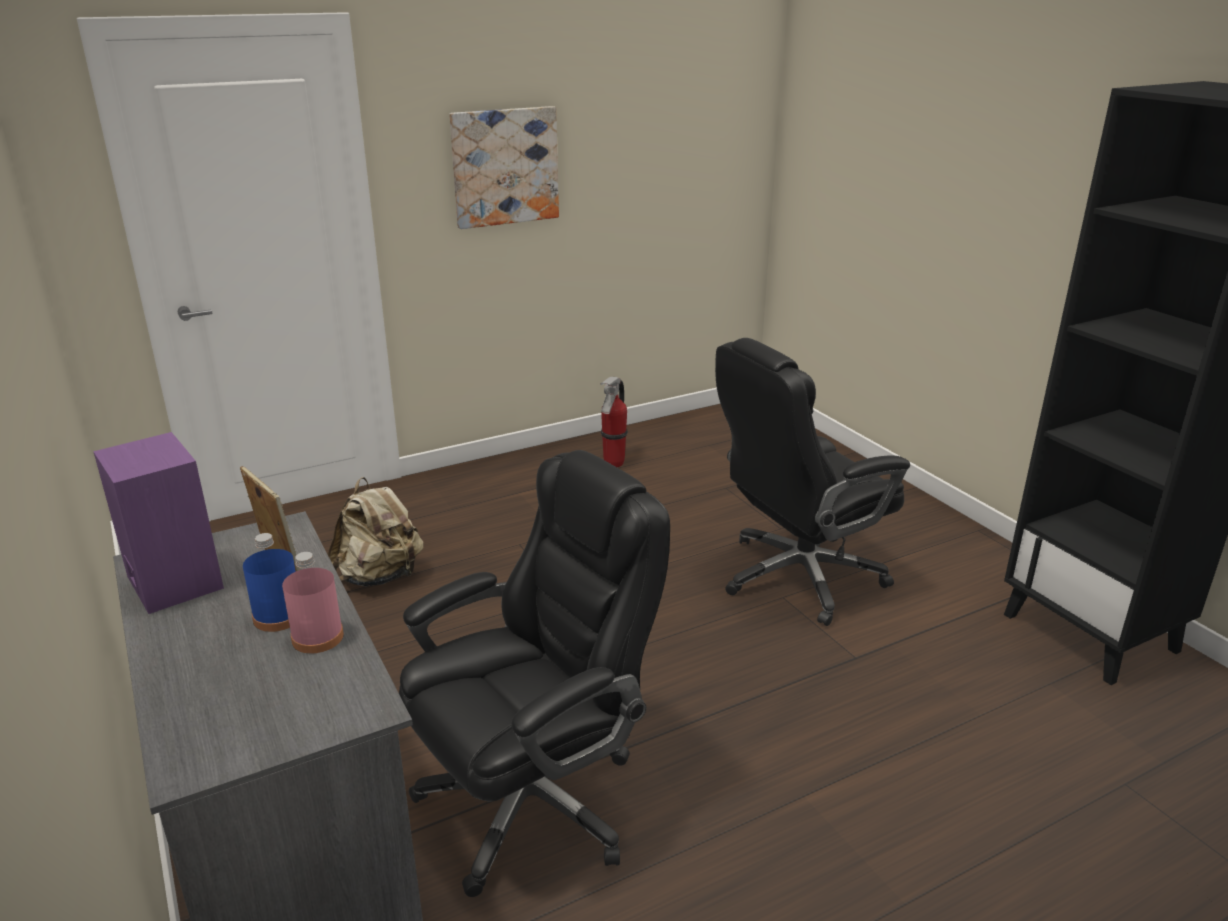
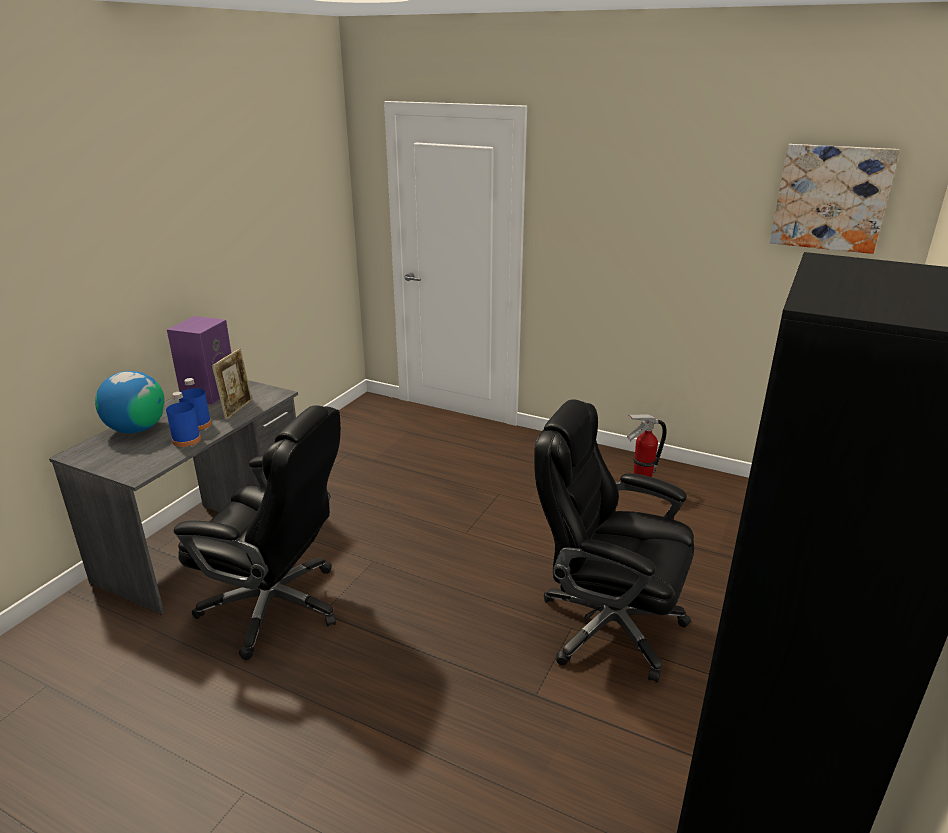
camera: 55 degrees right, 0 degrees up
(192, 680) = (137, 429): none -> globe
(317, 637) = (186, 440): pink bottle -> blue bottle
(379, 576) = (415, 467): beige backpack -> none
(504, 166) = (622, 229): picture -> picture (831, 198)

